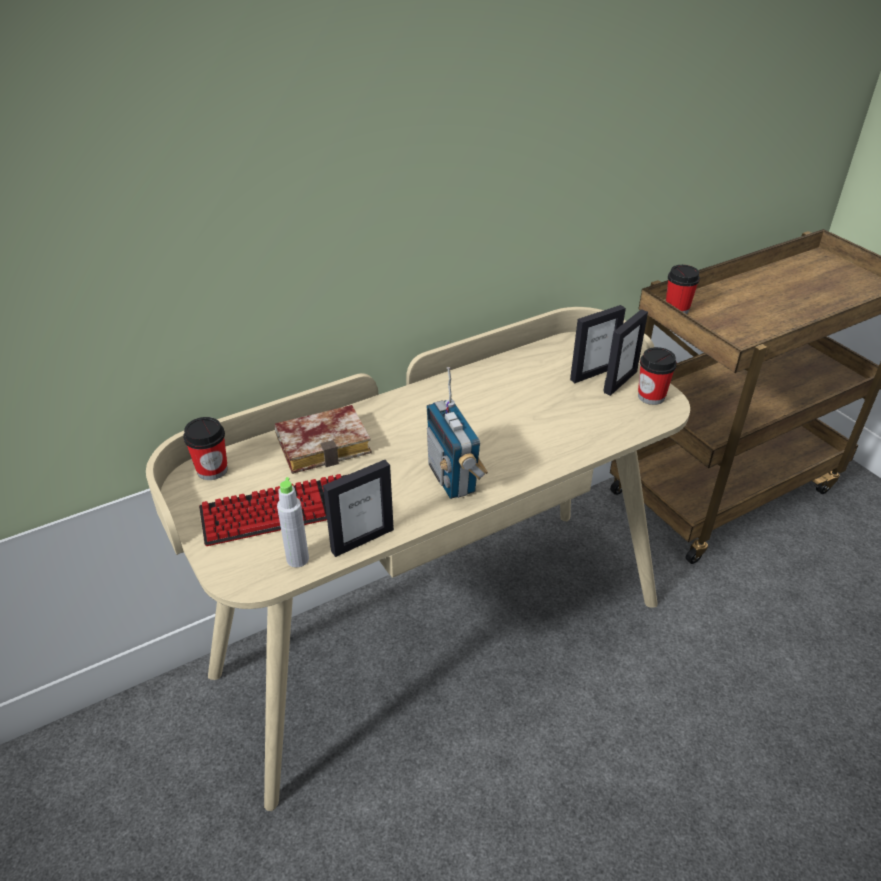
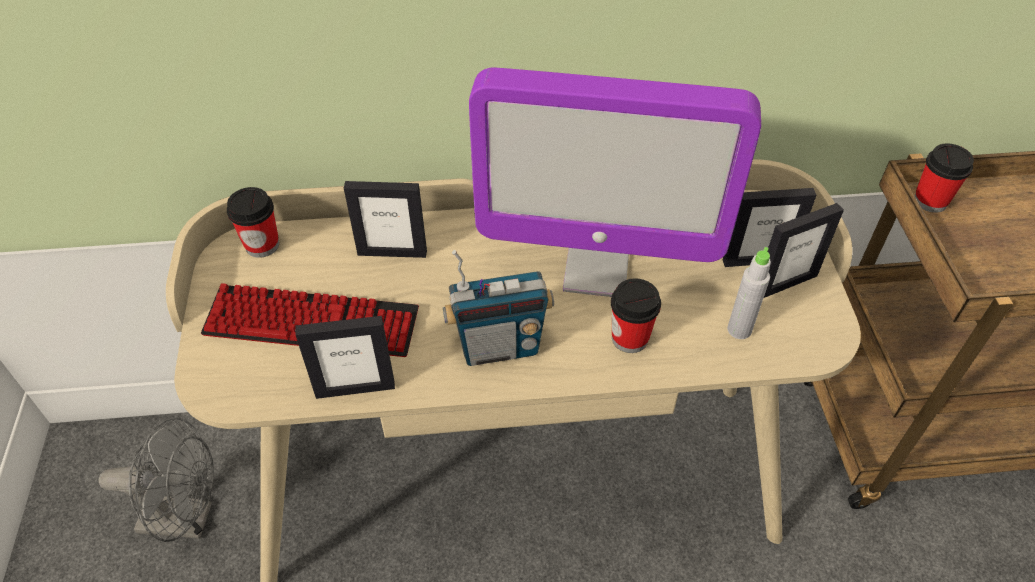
camera: 25 degrees right, 10 degrees up
(162, 783) = (187, 519): none -> grey fan
(297, 559) = (278, 386): grey bottle -> grey bottle (739, 330)
(326, 443) = (392, 252): book -> picture frame
(453, 478) = (499, 347): radio -> radio turned 105 degrees counterclockwise
(488, 410) = (596, 269): none -> monitor
(651, 396) = (813, 319): cup -> cup (630, 338)

